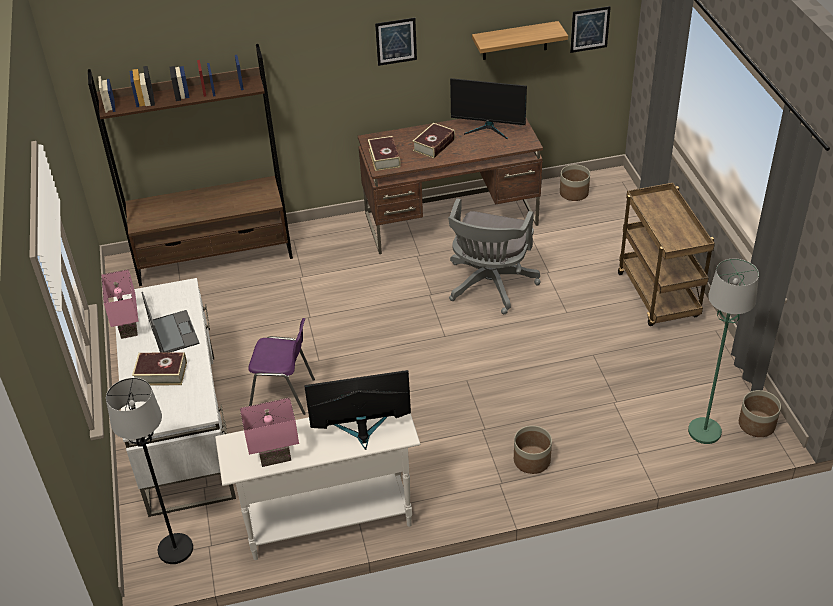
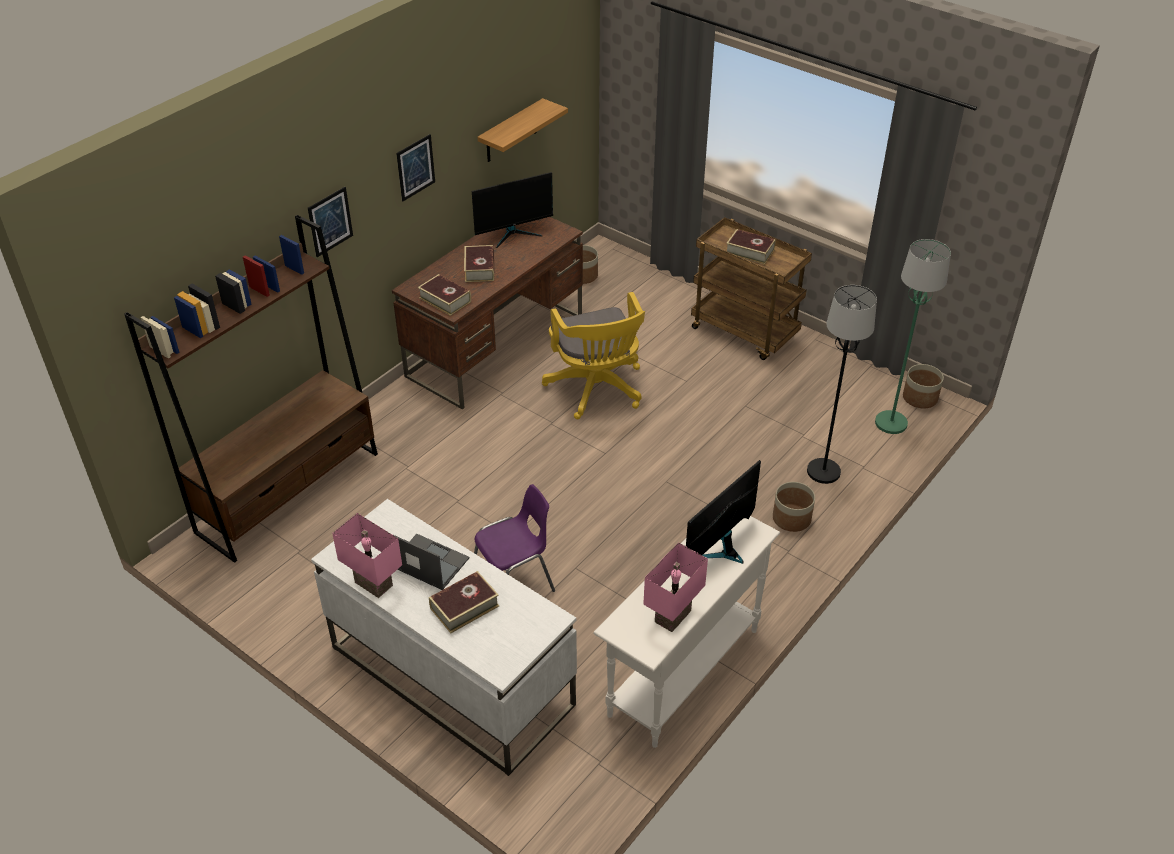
camera: 40 degrees left, 0 degrees up
(175, 549) = (569, 788): black floor lamp -> black floor lamp (823, 472)
(489, 286) = (597, 390): grey office chair -> yellow office chair
(589, 29) = (566, 99): picture -> picture (330, 221)
(666, 220) = (750, 251): none -> book

